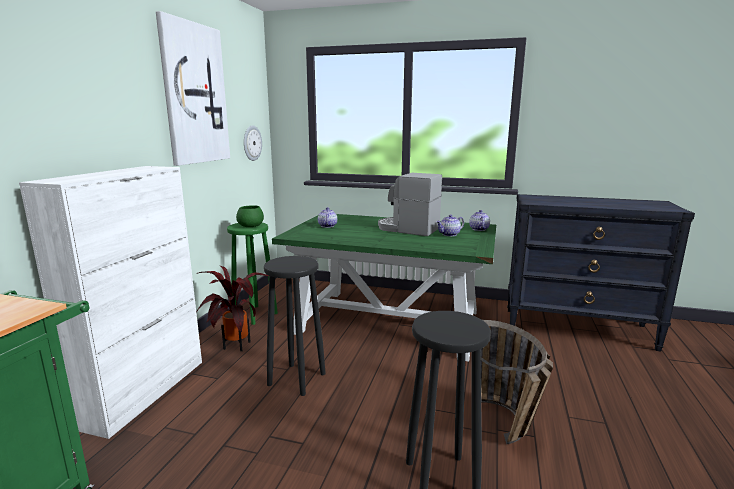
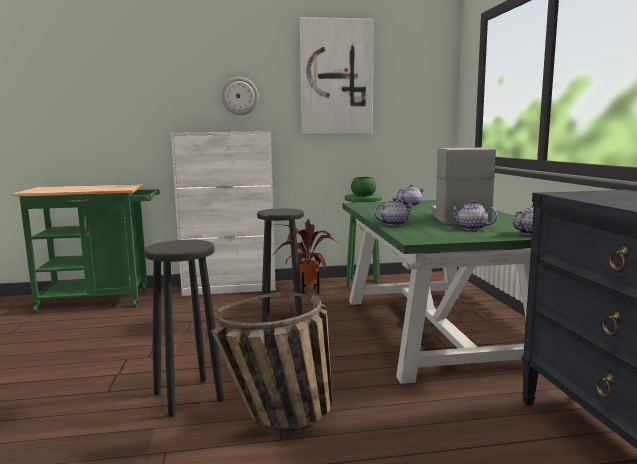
camera: 65 degrees right, 5 degrees down
(252, 143) = (418, 121): wall clock -> wall clock (239, 96)
(410, 245) = (393, 224): none -> teapot

